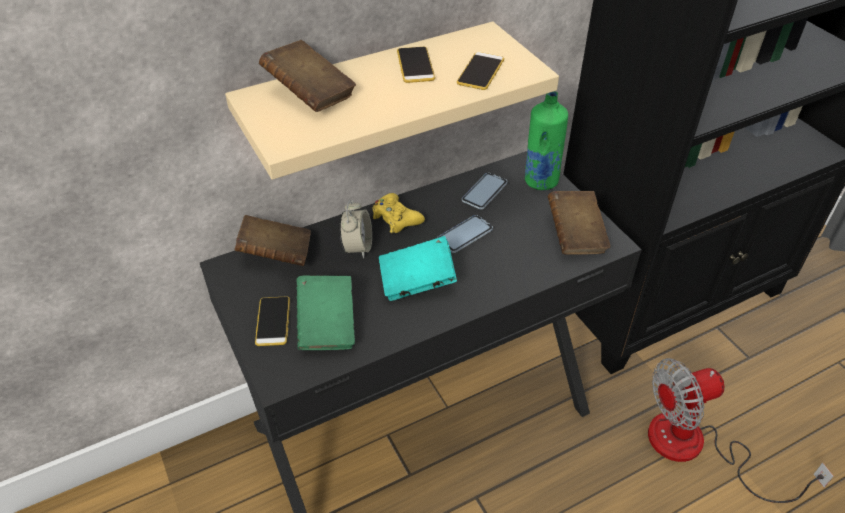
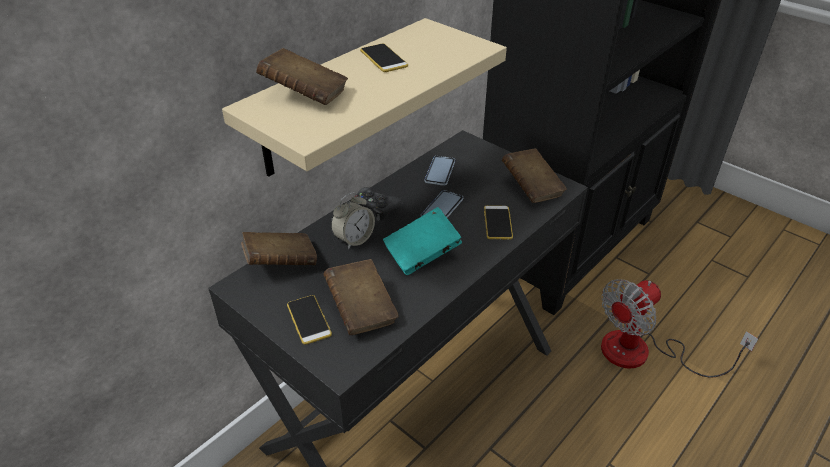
camera: 20 degrees left, 5 degrees down
(327, 325) = (361, 310): green book -> brown book
(357, 247) = (354, 239): alarm clock -> alarm clock turned 60 degrees clockwise
(396, 218) = (375, 208): yellow game controller -> black game controller
(480, 71) = (442, 54): phone -> phone (497, 223)
(540, 181) = (480, 153): green bottle -> none

